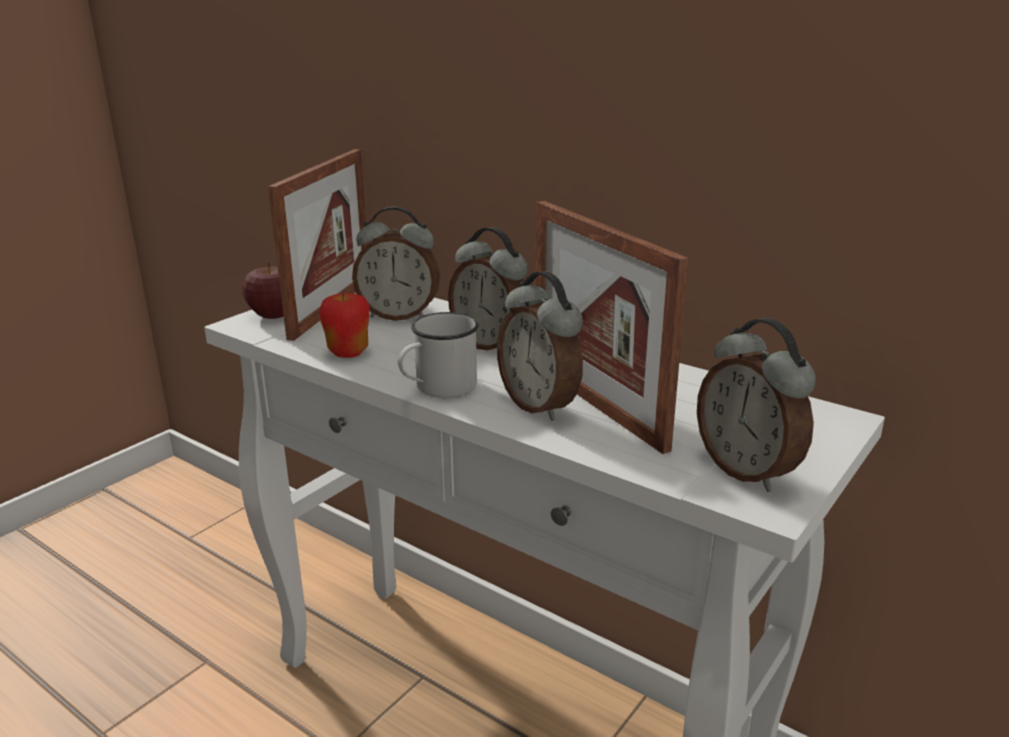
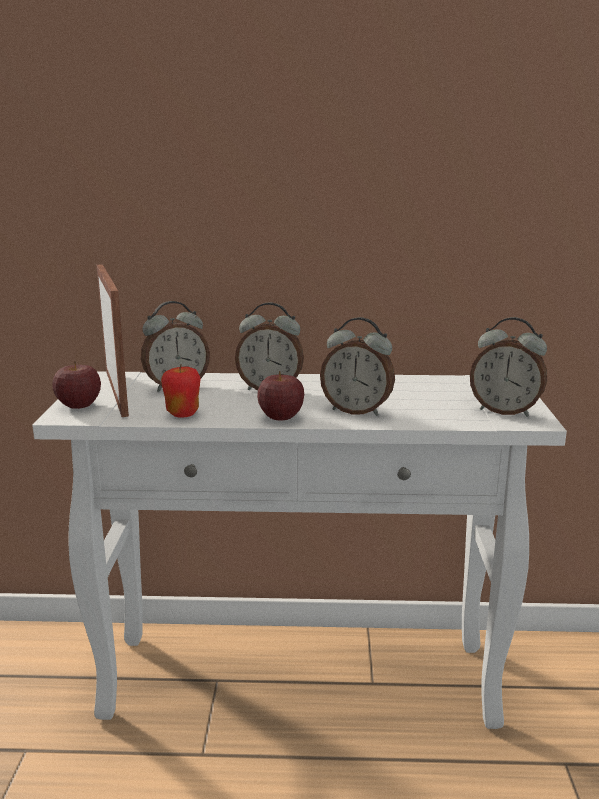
camera: 35 degrees left, 5 degrees down
(438, 388) = (281, 417): white mug -> apple
(596, 403) = (384, 402): picture frame -> none

